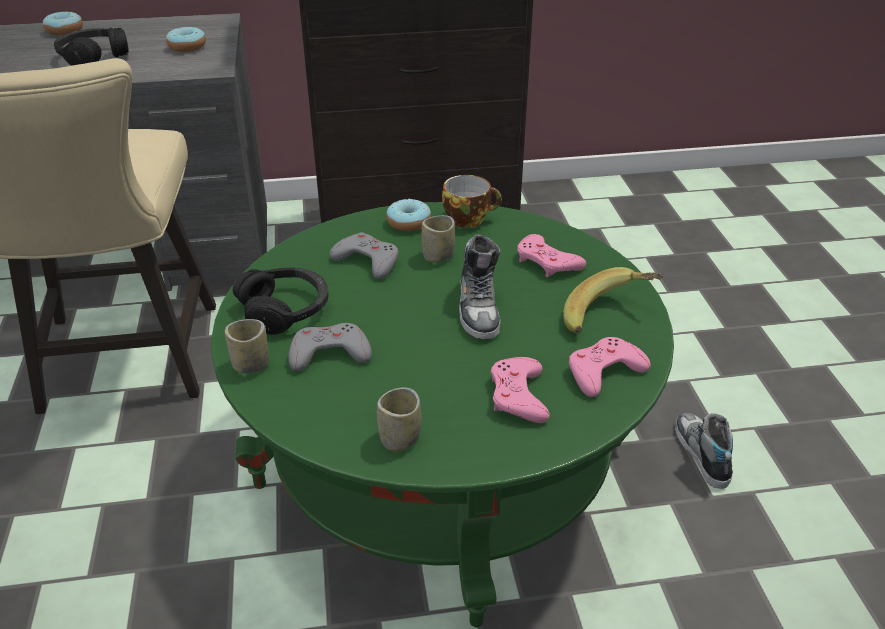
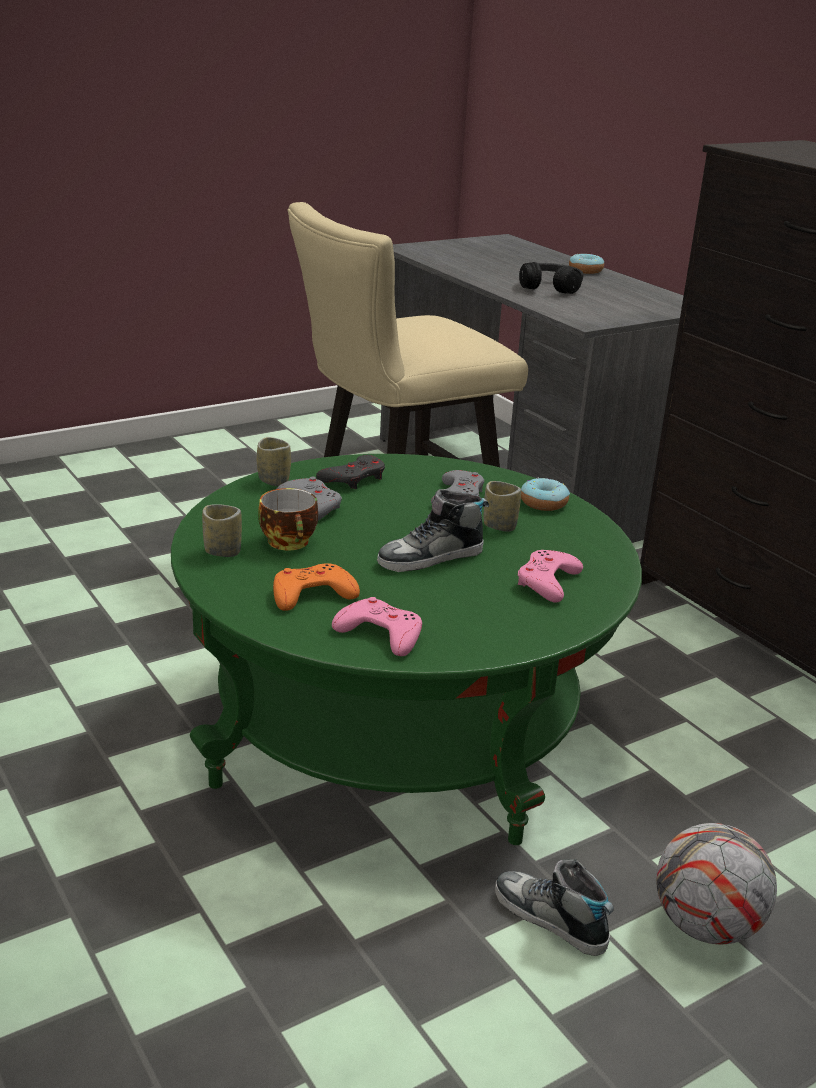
camera: 65 degrees right, 10 degrees down
(187, 47) = (618, 308): donut -> none
(285, 310) = (354, 478): black headphones -> grey game controller
(469, 218) = (586, 530): cup -> cup (290, 542)
(518, 396) = (312, 594): pink game controller -> orange game controller
(609, 318) = (476, 627): banana -> none
(701, 454) = (550, 919): shoe -> shoe turned 105 degrees counterclockwise
(720, 384) = (705, 925): none -> football

